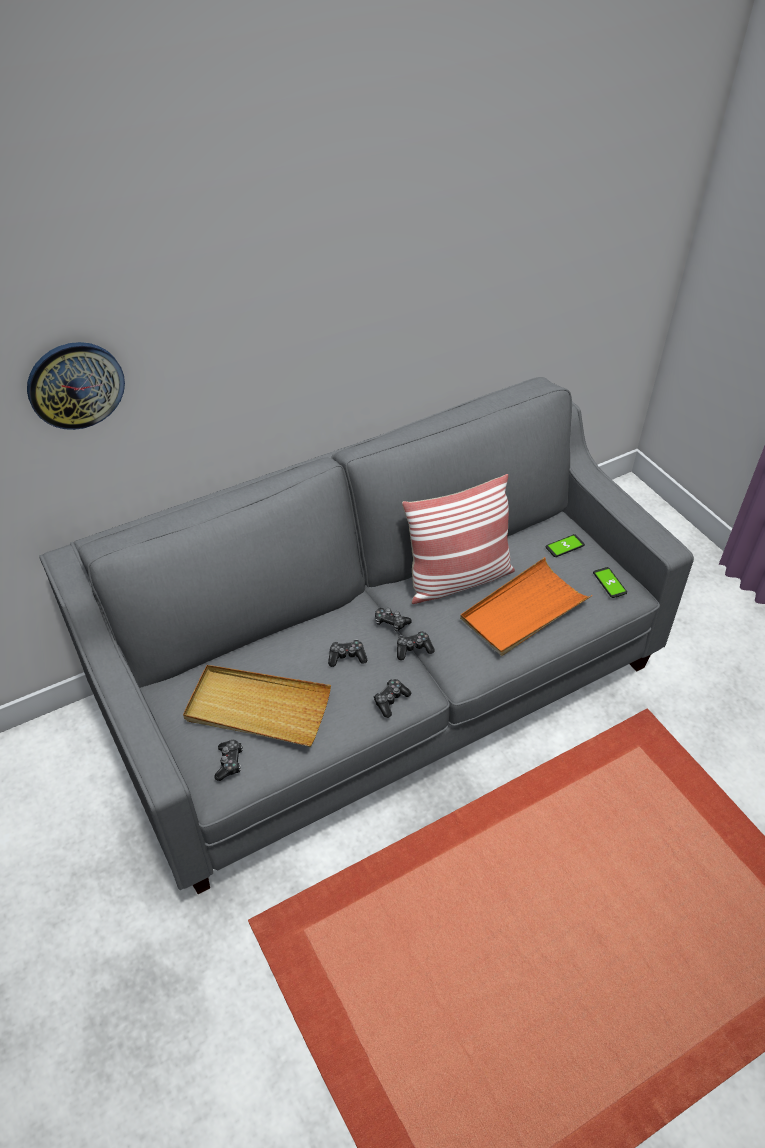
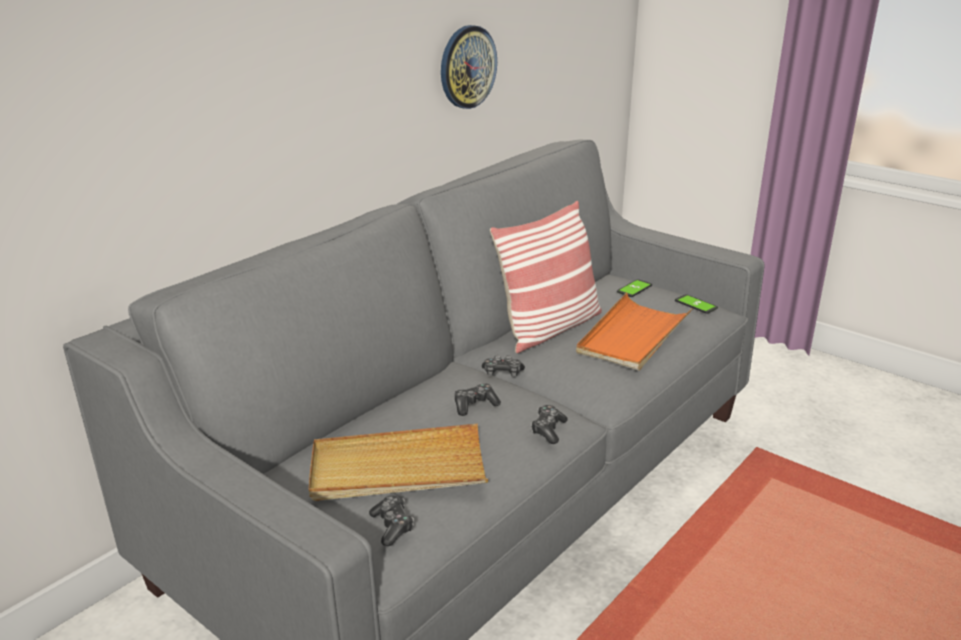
camera: 20 degrees left, 20 degrees down
(75, 385) = (112, 97): wall clock -> wall clock (467, 67)
(413, 649) = (542, 386): game controller -> none

